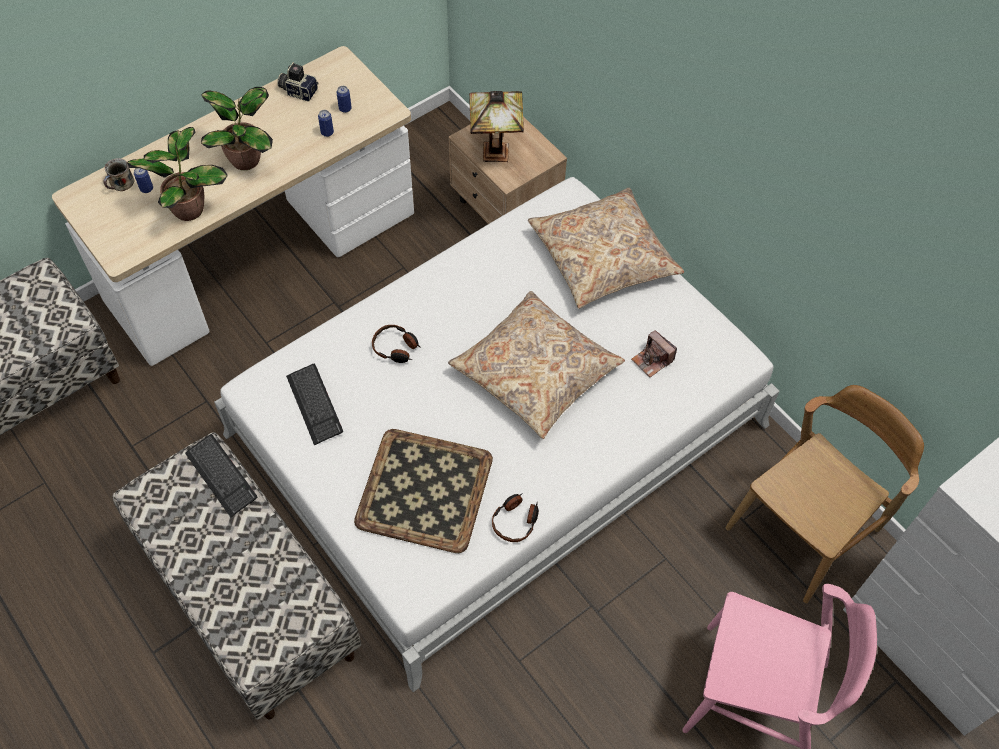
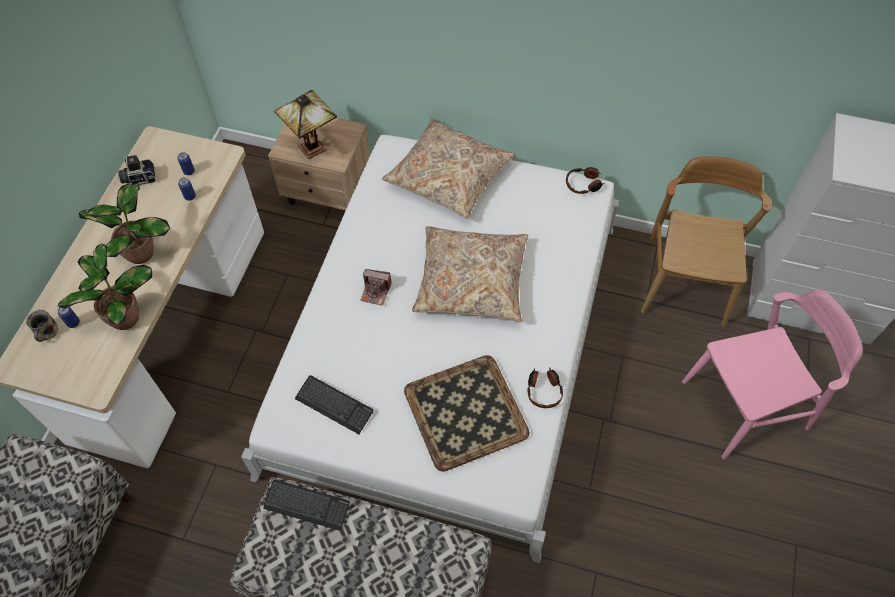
camera: 35 degrees left, 0 degrees up
(396, 348) = (360, 326): headphones -> headphones (584, 184)
(652, 360) = (540, 225): camera -> camera (376, 292)

